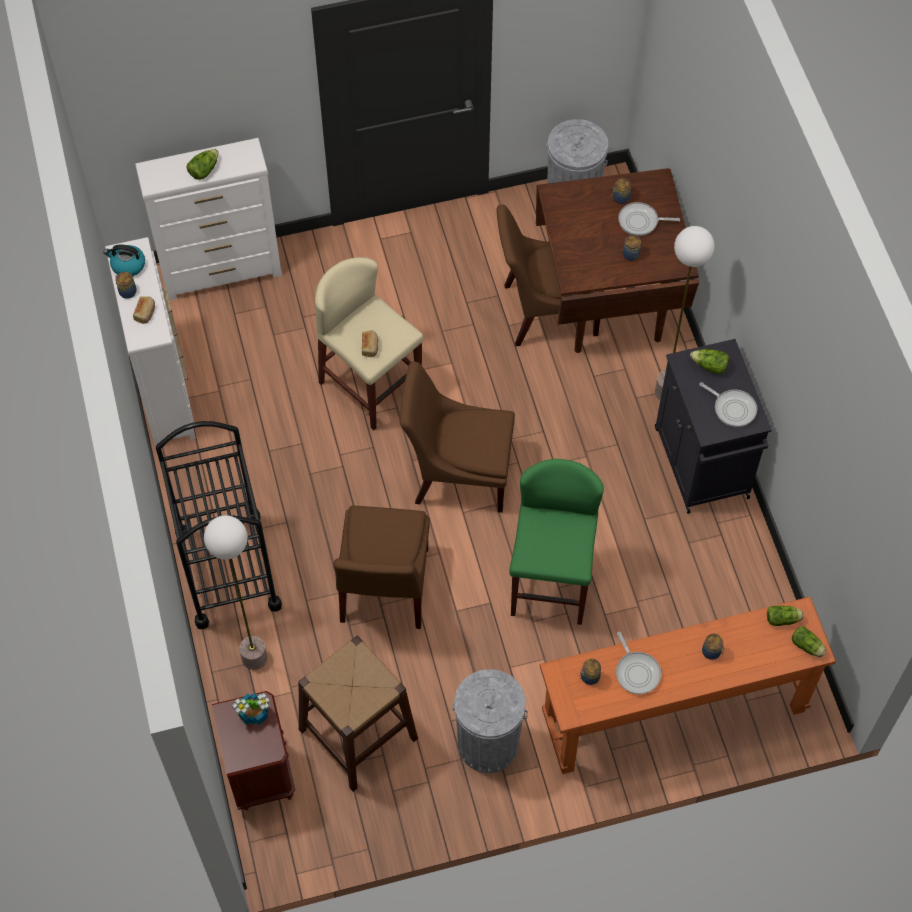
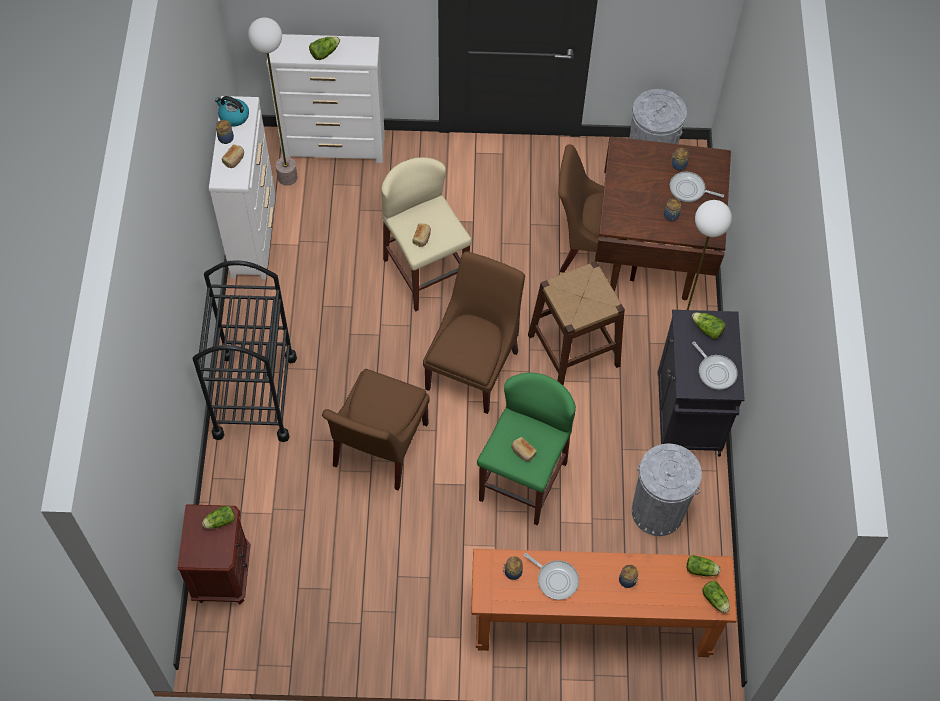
camera: 15 degrees right, 0 degrees up
(255, 657) = (252, 476): floor lamp -> floor lamp (288, 177)
(255, 712) = (219, 521): potted plant -> lettuce
(358, 734) = (315, 565): brown stool -> brown stool (573, 350)
(457, 473) = (474, 366): brown chair -> brown chair turned 90 degrees clockwise
(488, 744) = (422, 605): grey trash can -> grey trash can (657, 511)
(556, 548) = (523, 452): none -> bread
(636, 671) = (555, 579): frying pan -> frying pan turned 45 degrees counterclockwise

